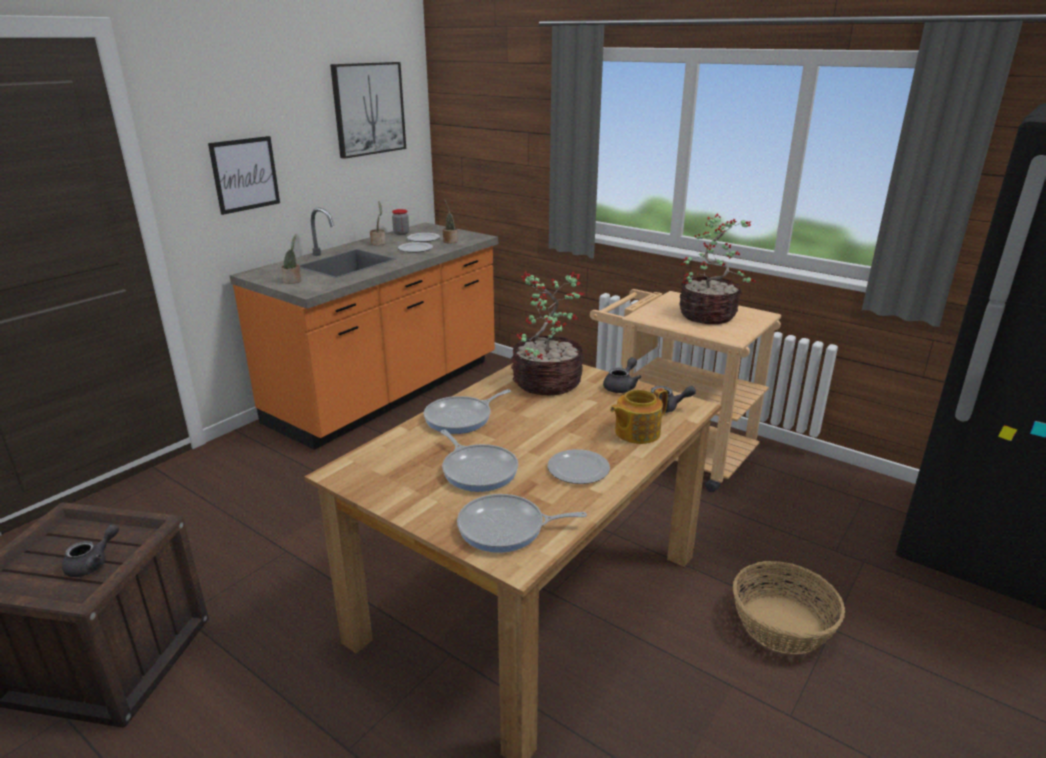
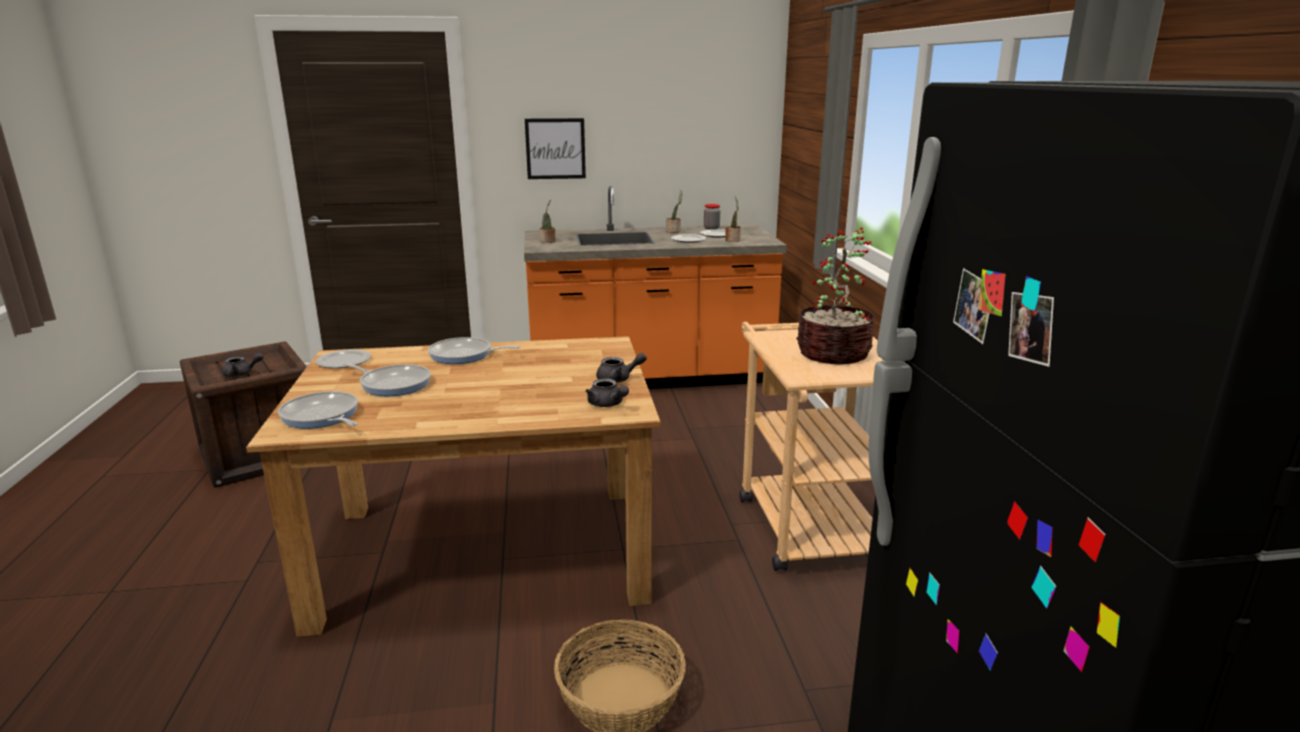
camera: 45 degrees right, 5 degrees down
(368, 109) = (700, 102): picture -> none
(478, 470) = (393, 384): frying pan -> frying pan turned 75 degrees counterclockwise
(545, 383) = (572, 357): potted plant -> none
(577, 468) = (442, 409): plate -> plate (344, 361)
(636, 432) = (539, 408): teapot -> none

